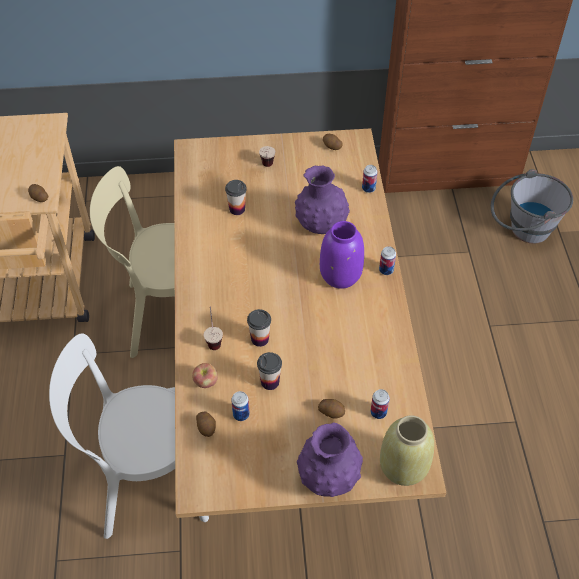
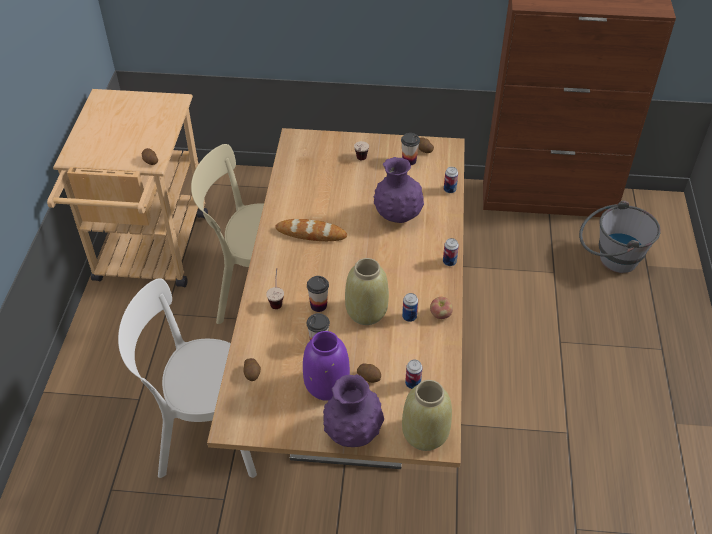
camera: 10 degrees right, 5 degrees down
(206, 382) = (261, 335): apple -> apple (440, 315)
(233, 257) = (311, 233): none -> bread
(237, 209) = (324, 193): cup -> cup (409, 161)
(241, 414) = (286, 367): can -> can (409, 317)
(311, 339) = (366, 312): none -> beige vase
(340, 275) = (405, 261): purple vase -> purple vase (326, 386)

